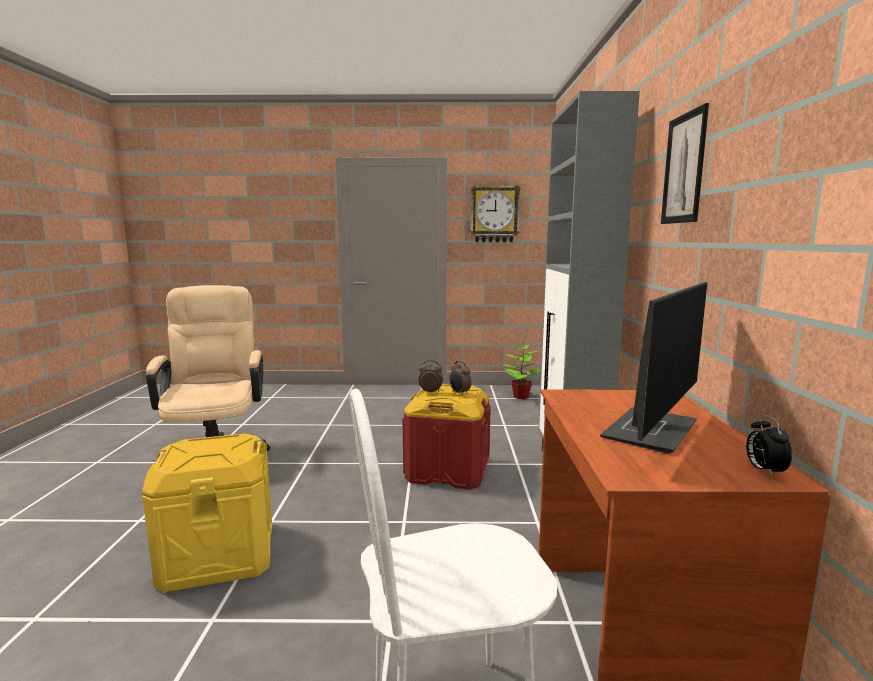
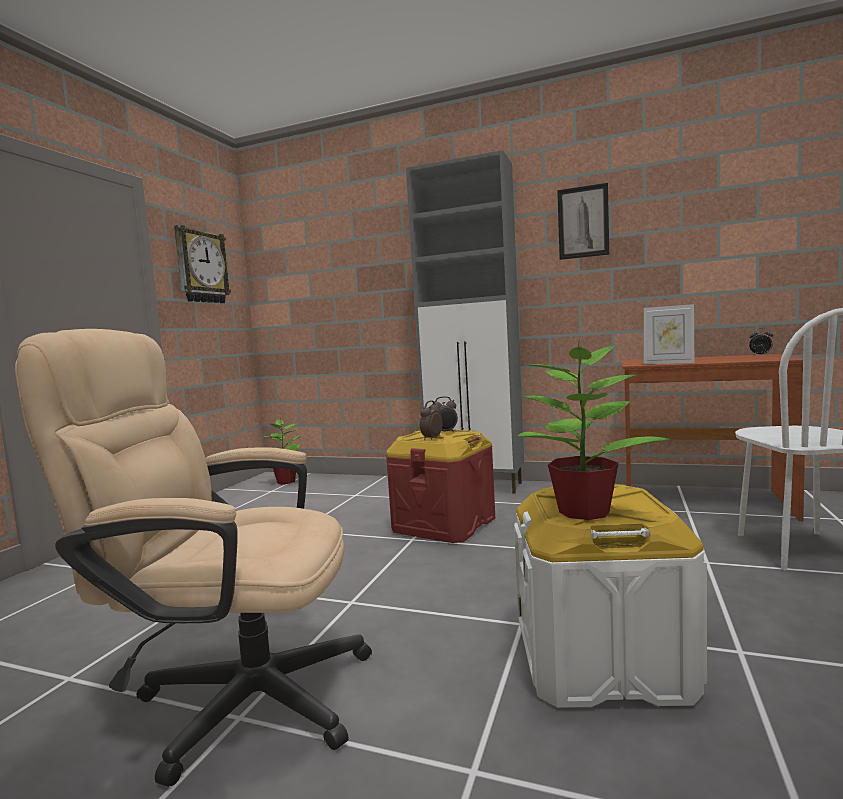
camera: 70 degrees left, 5 degrees down
(193, 447) = (585, 511): none -> potted plant
(219, 554) = (602, 659): yellow storage box -> white storage box
(570, 407) = (668, 363): none -> picture frame
(650, 429) = (708, 359): monitor -> none

